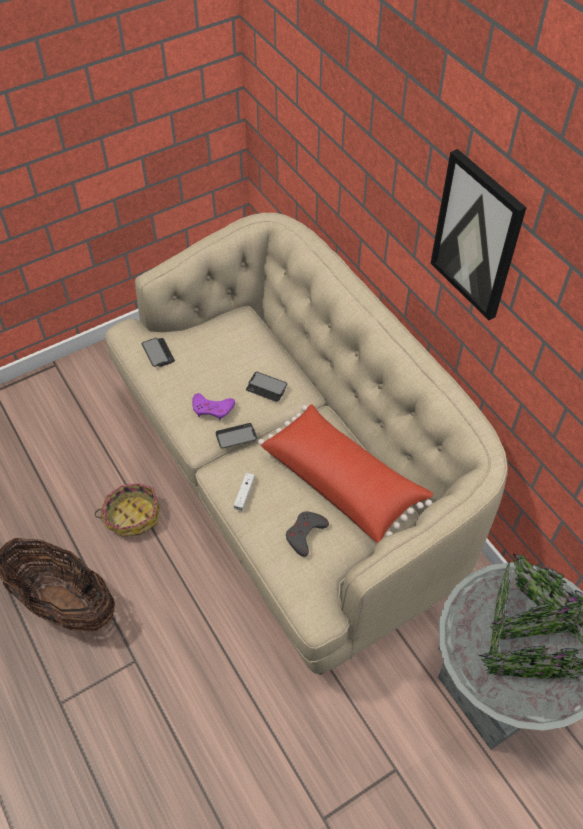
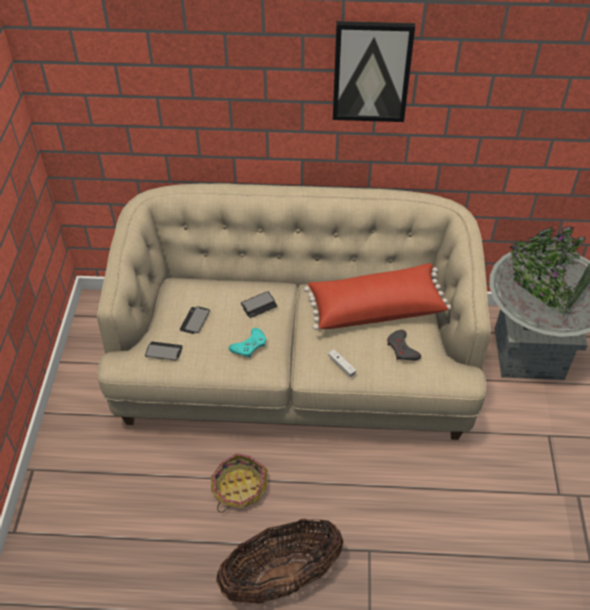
camera: 55 degrees left, 5 degrees down
(212, 409) = (249, 346): purple game controller -> turquoise game controller
(236, 436) = (285, 346): phone -> phone (195, 321)

